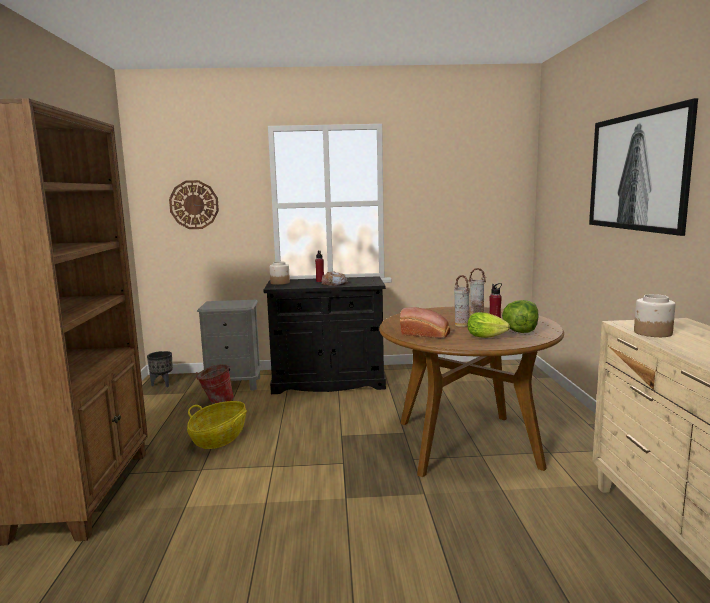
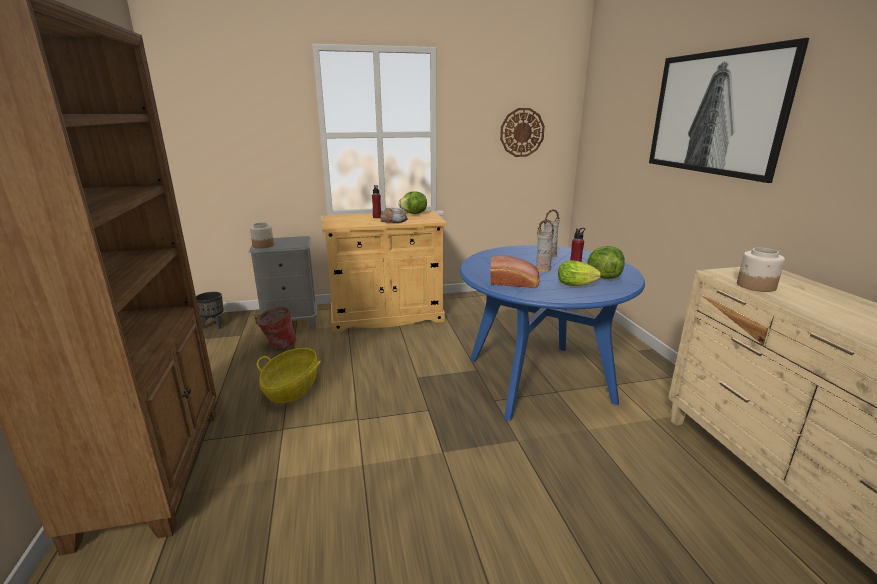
camera: 10 degrees left, 10 degrees up
(194, 204) = (232, 132): wall clock -> wall clock (522, 132)
(280, 283) = (336, 219): jar -> jar (263, 245)
(328, 382) = (386, 316): black cabinet -> beige cabinet
(357, 279) = (414, 214): none -> lettuce
(466, 443) = (538, 379): brown dining table -> blue dining table

